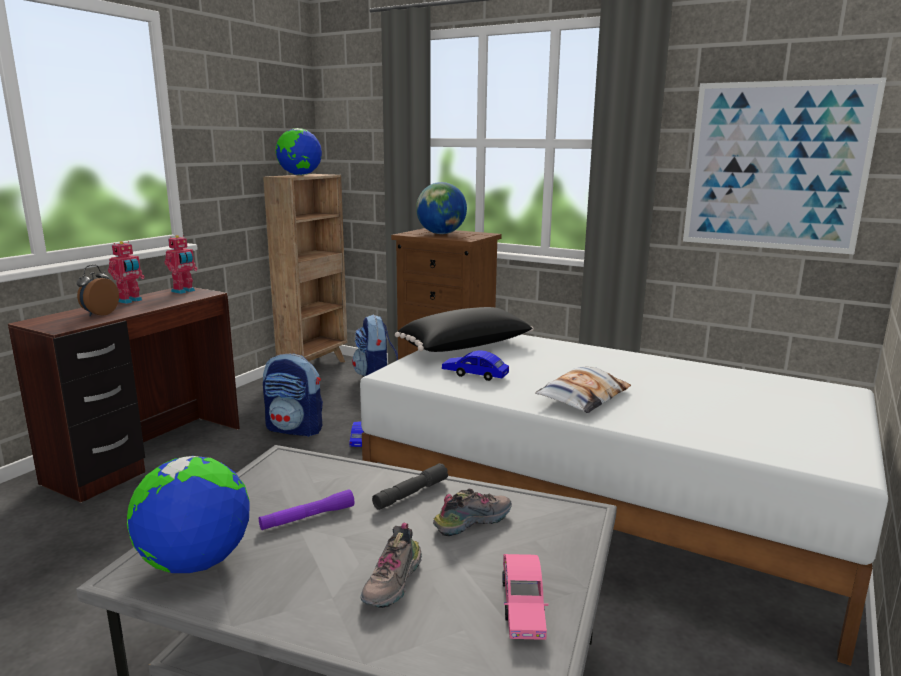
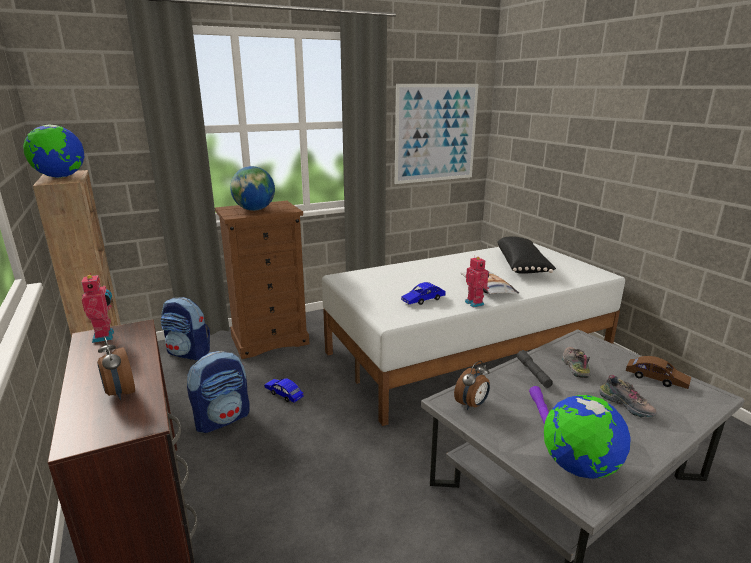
camera: 55 degrees left, 5 degrees up
(130, 301) = (90, 369): toy robot -> toy robot (475, 303)
(289, 472) = (472, 405): none -> alarm clock
(466, 348) = (370, 288): black pillow -> black pillow (522, 265)
(522, 605) = (656, 379): pink toy car -> brown toy car

